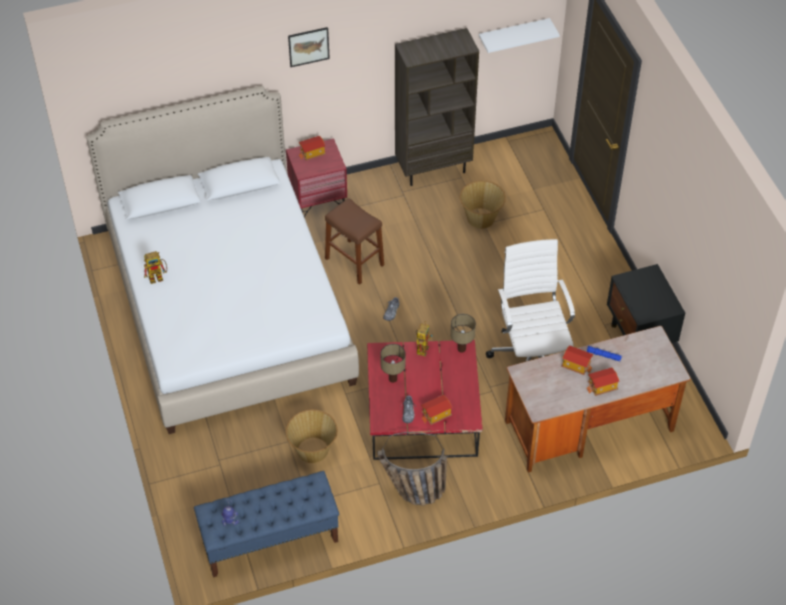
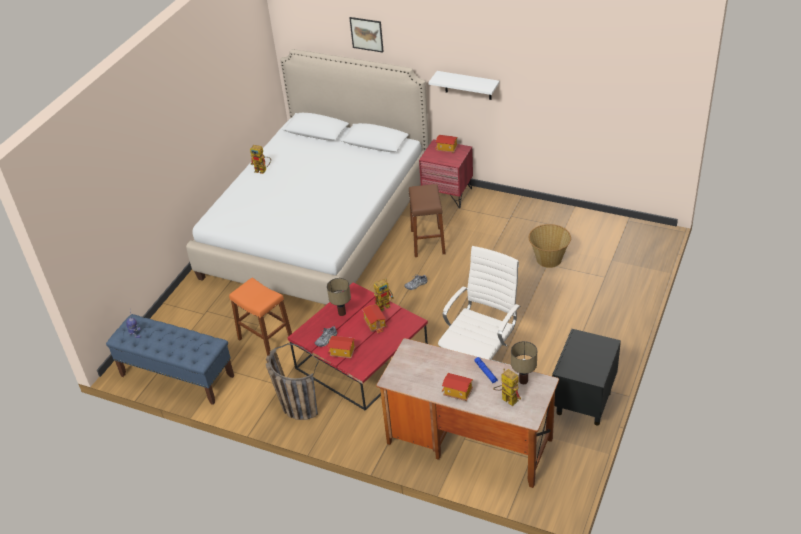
camera: 45 degrees right, 10 degrees down
(308, 46) = (454, 48): picture -> picture (366, 34)
(313, 450) = (265, 339): basket -> orange stool
(433, 169) = (550, 212): brown bookcase -> none
(461, 349) = (410, 321): table lamp -> table lamp (523, 381)
(513, 35) = (639, 113): white shelf -> white shelf (468, 85)
(576, 365) = (456, 366): toy house -> toy house (375, 324)
(642, 368) = (506, 399): none -> toy robot

